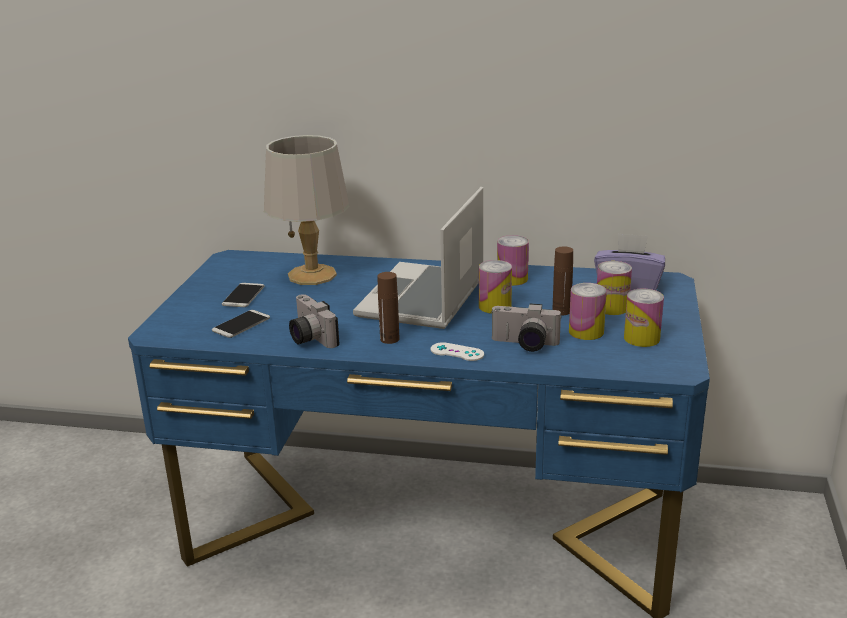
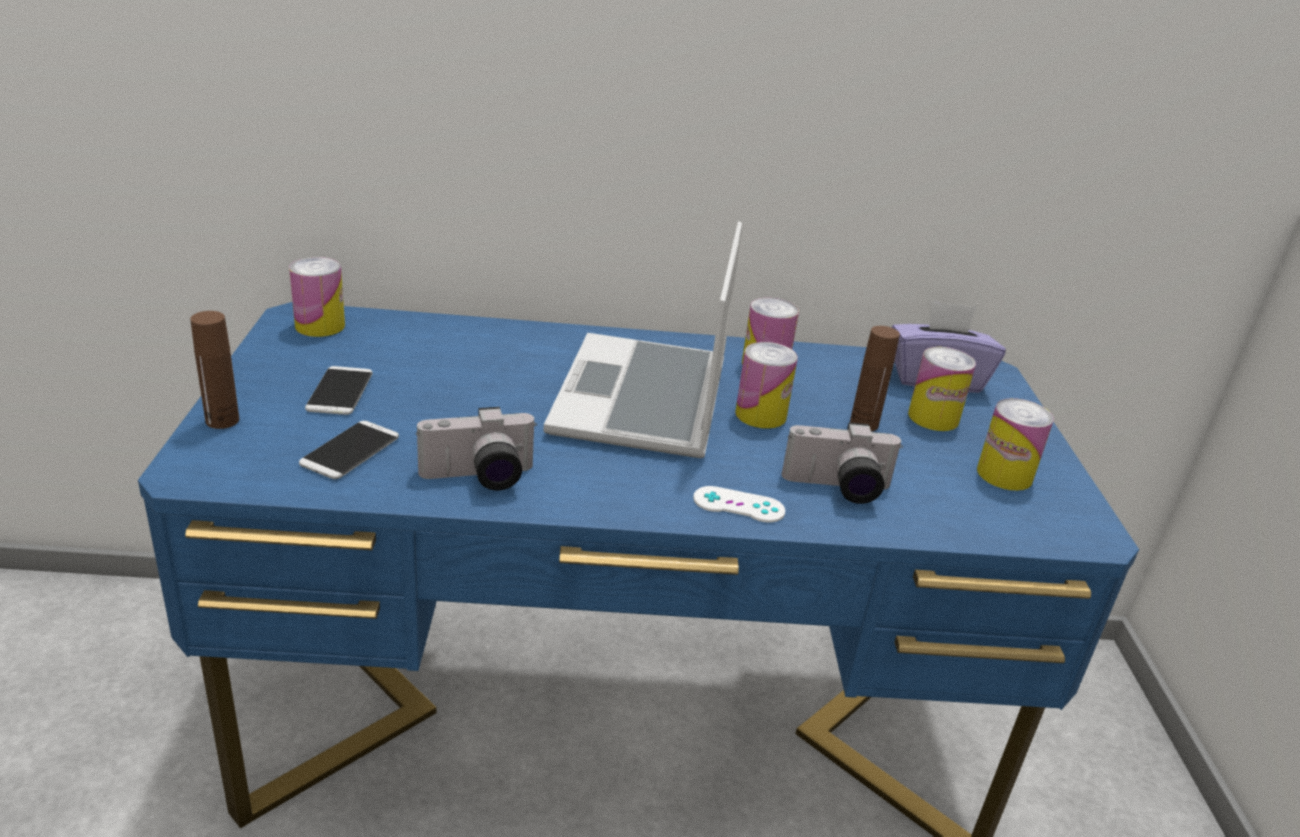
camera: 15 degrees left, 5 degrees up
(308, 338) = (479, 478): camera -> camera turned 60 degrees counterclockwise
(313, 275) = (449, 353): grey table lamp -> none
(389, 339) = (618, 479): brown bottle -> brown bottle (222, 420)
(586, 332) = (918, 462): can -> can (320, 326)

